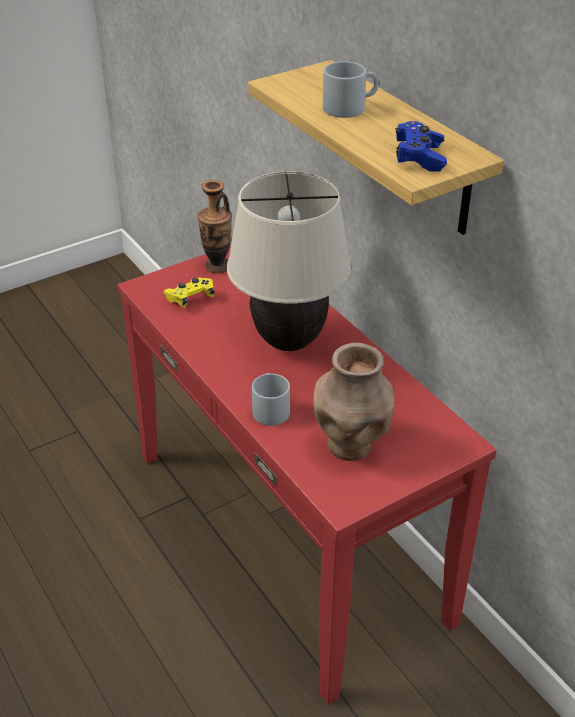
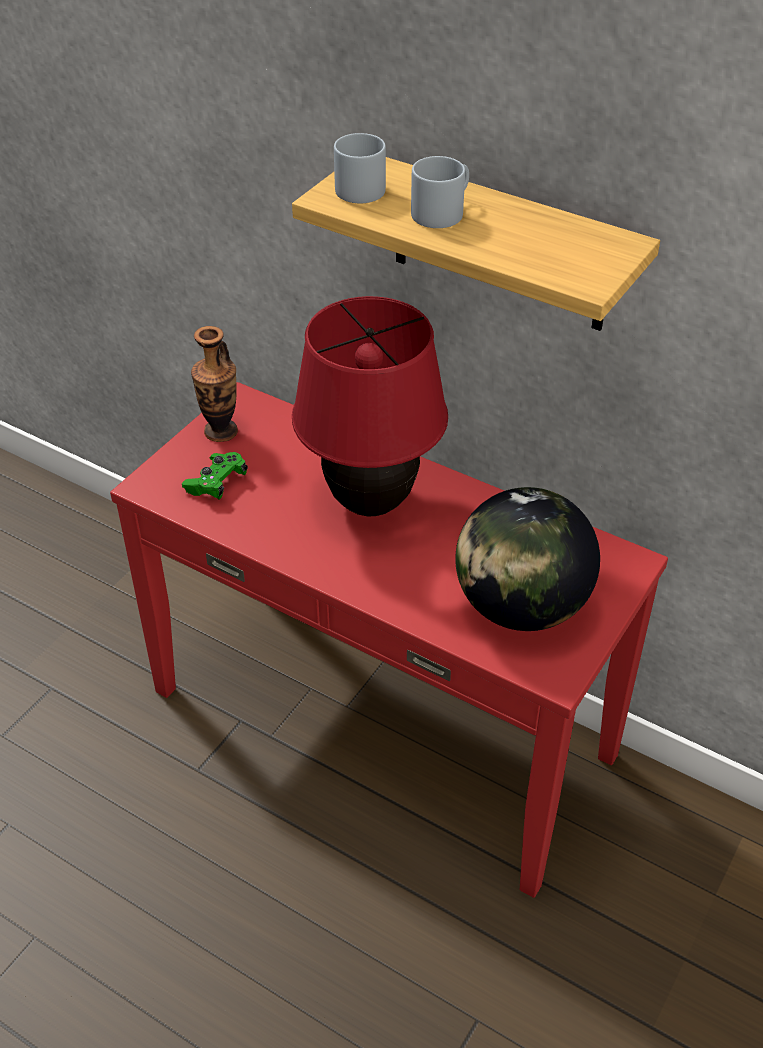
camera: 25 degrees left, 5 degrees up
(190, 298) = (216, 483): yellow game controller -> green game controller
(269, 408) = (403, 592): grey mug -> grey mug (354, 187)
(289, 342) = (371, 502): beige table lamp -> red table lamp
(350, 446) = (521, 607): brown vase -> globe
(419, 157) = (574, 259): blue game controller -> none

